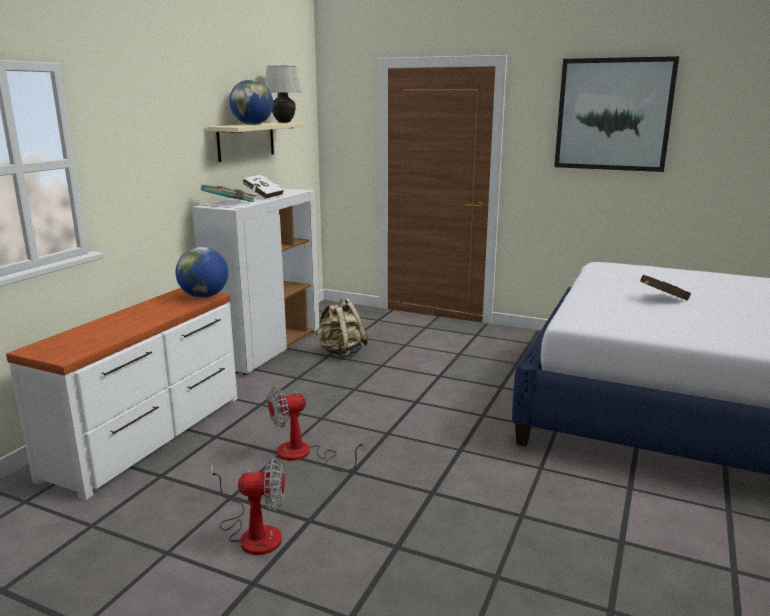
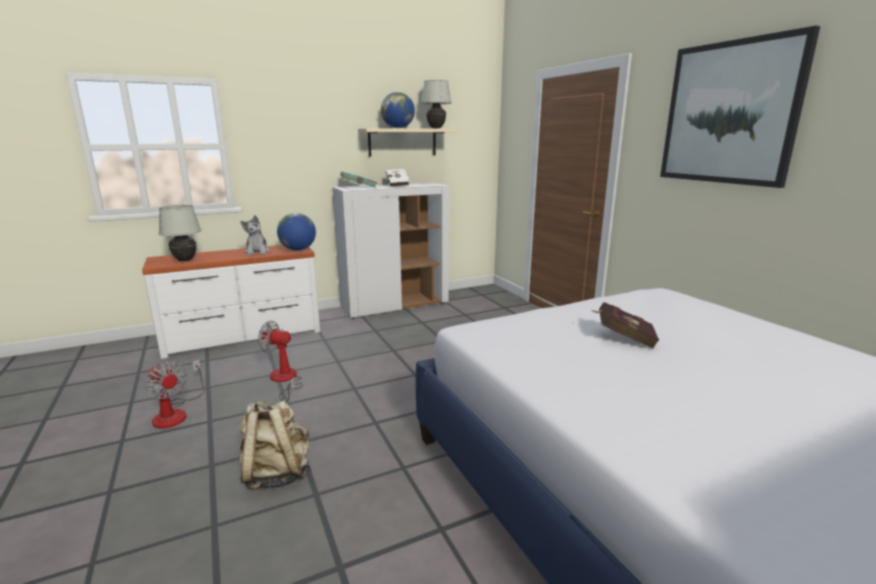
camera: 40 degrees right, 0 degrees up
(92, 341) = (185, 260): none -> white table lamp
(159, 310) = (257, 252): none -> plush toy
(341, 353) = (433, 323): beige backpack -> beige backpack (277, 474)

